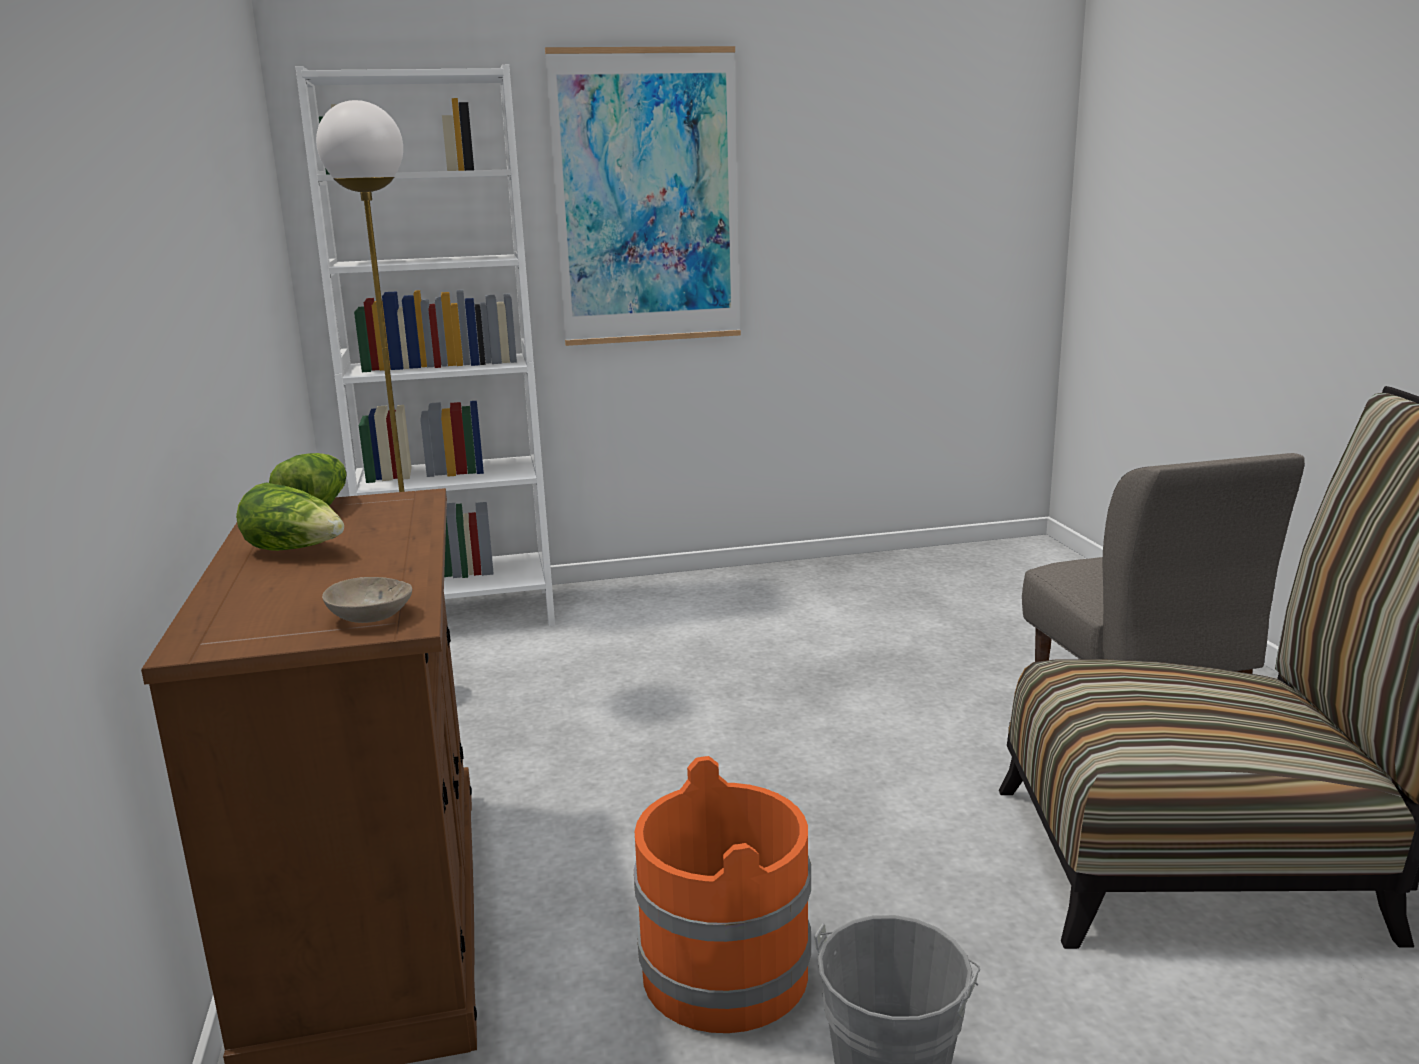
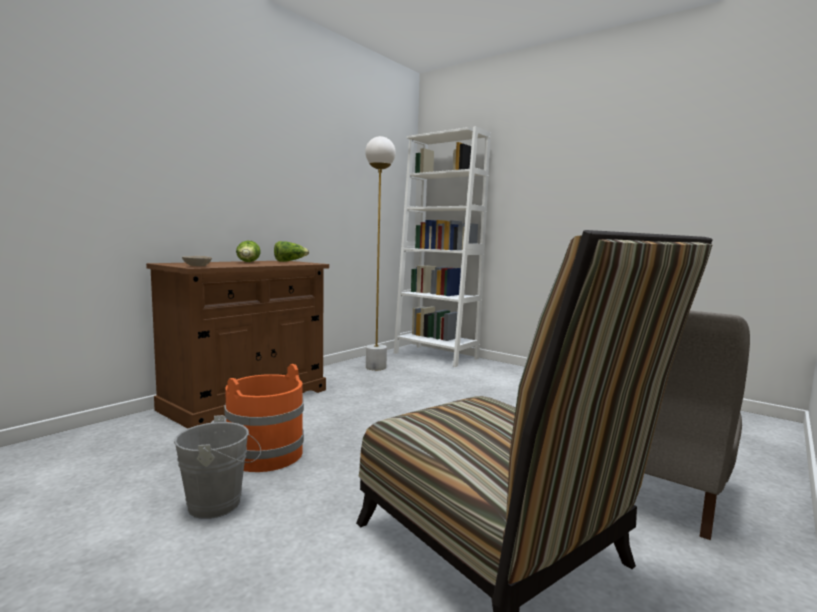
camera: 50 degrees right, 10 degrees down
(647, 199) = (545, 184): picture -> none

